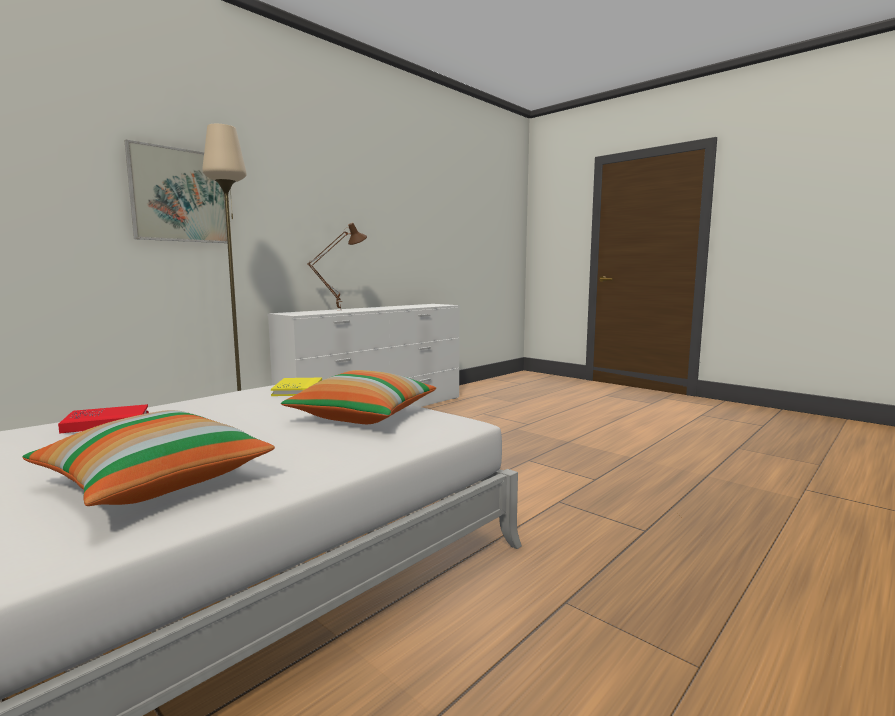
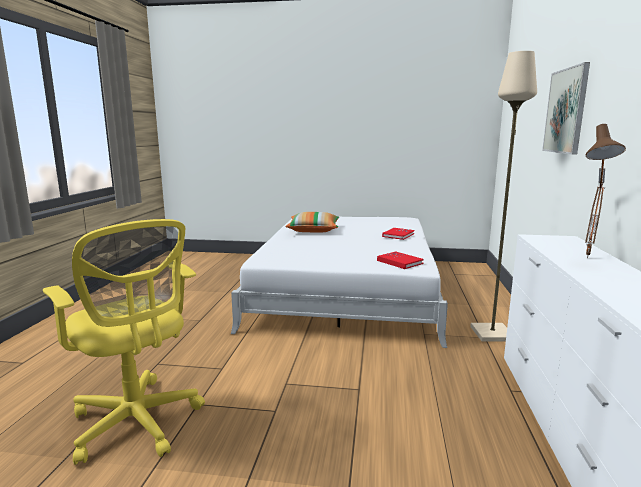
camera: 145 degrees right, 5 degrees up
(298, 389) = (399, 262): yellow book -> red book
(364, 416) = (313, 256): pillow -> none
(652, 480) = (138, 424): none -> yellow office chair

